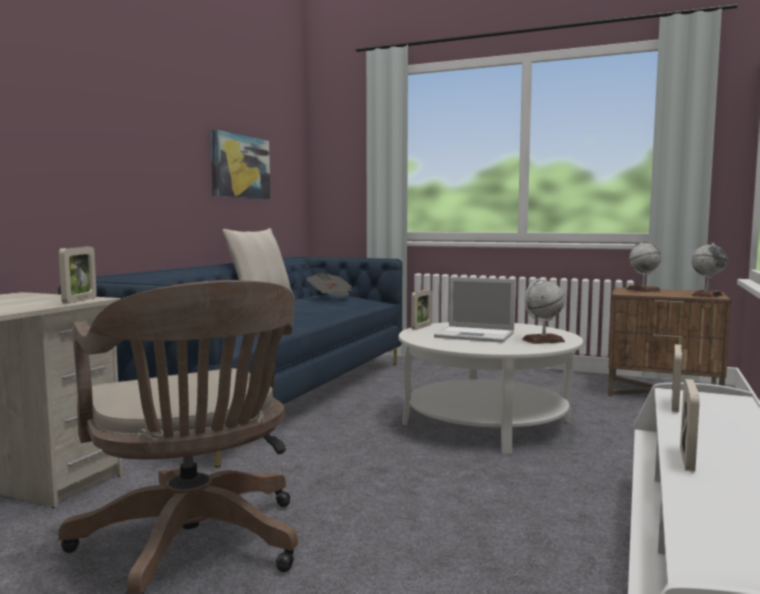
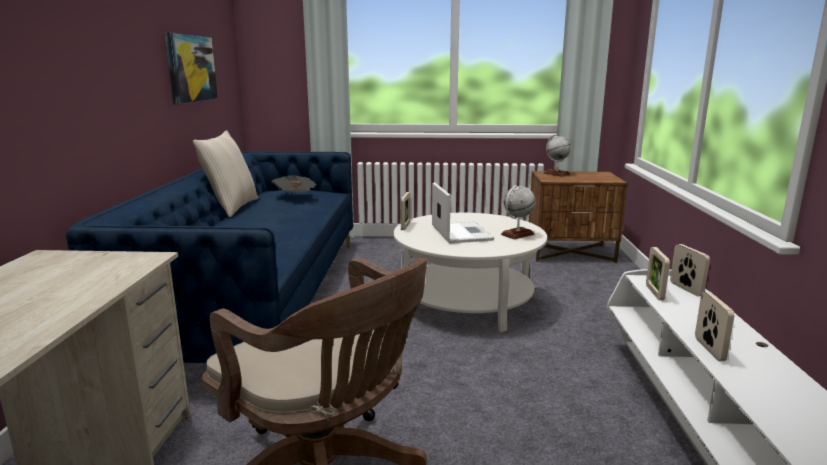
camera: 20 degrees left, 10 degrees up
(80, 300) = (142, 263): picture frame -> picture frame (686, 289)
(476, 335) = (460, 233): laptop -> laptop turned 105 degrees counterclockwise
(707, 295) = (607, 178): globe -> none

